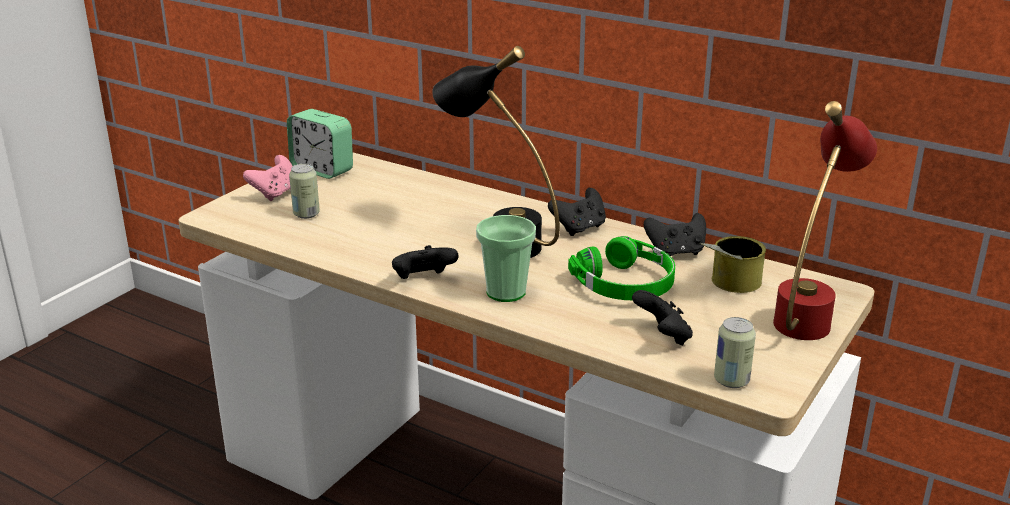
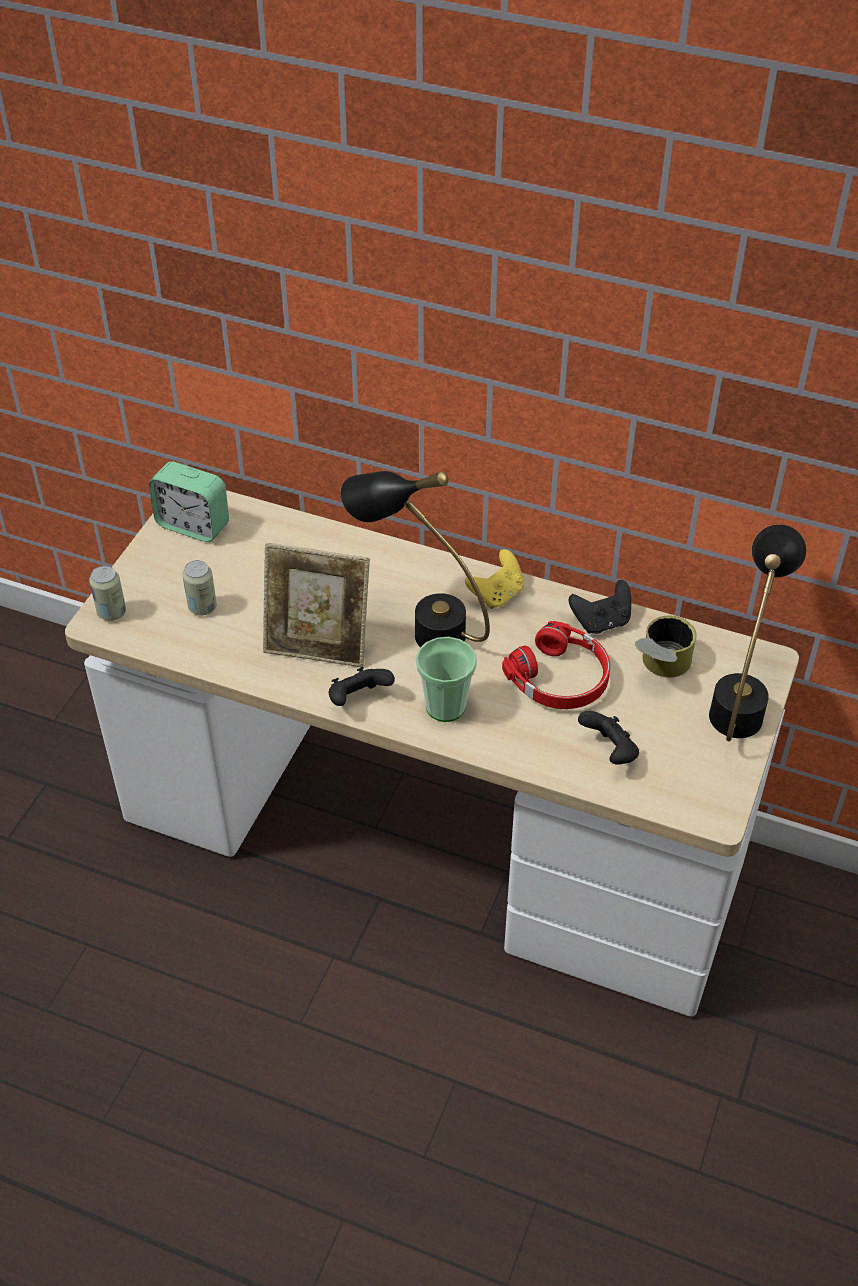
camera: 10 degrees left, 20 degrees up
(275, 193) = (156, 575): pink game controller -> none
(400, 245) = (318, 646): none -> picture frame
(579, 228) = (497, 595): black game controller -> yellow game controller
(626, 284) = (560, 678): green headphones -> red headphones
(731, 381) = (680, 804): can -> can (111, 612)
(809, 313) = (741, 698): red table lamp -> black table lamp

